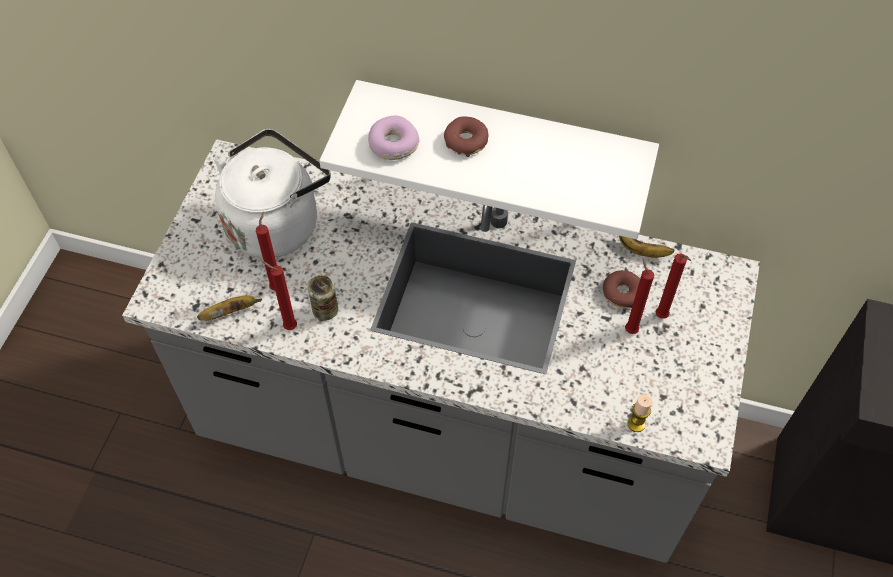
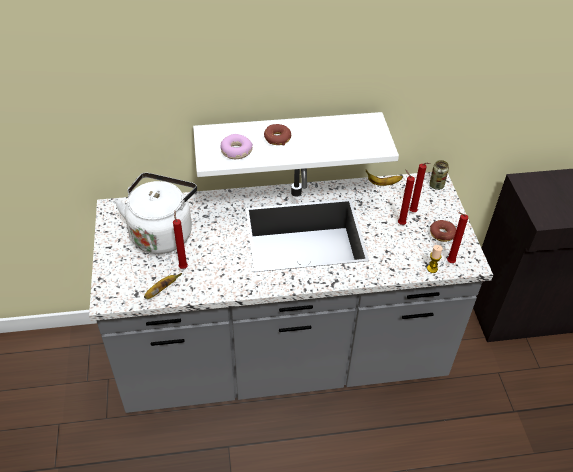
camera: 25 degrees left, 10 degrees down
(288, 326) = (203, 286): red candle -> red candle (449, 262)
(325, 310) = (221, 270): can -> can (436, 185)
(622, 293) = (385, 207): donut -> donut (442, 234)

